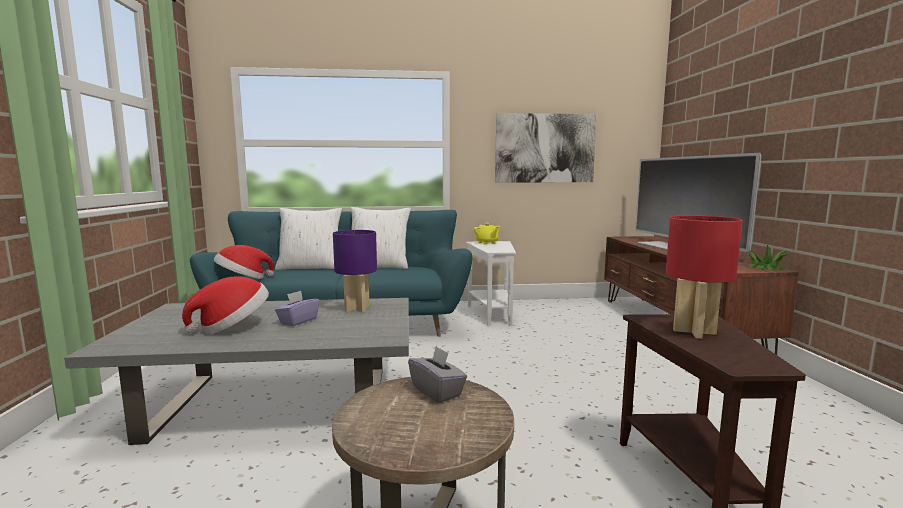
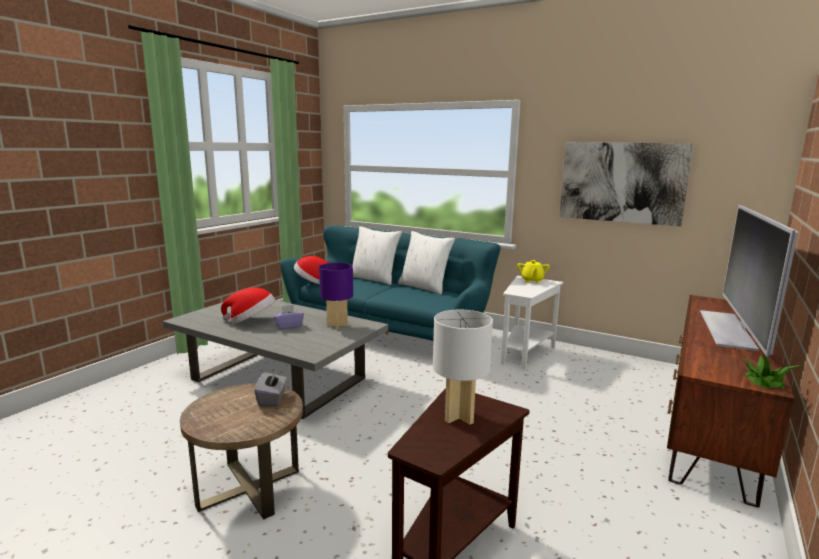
camera: 35 degrees right, 5 degrees up
(695, 332) = (459, 416): red table lamp -> white table lamp

